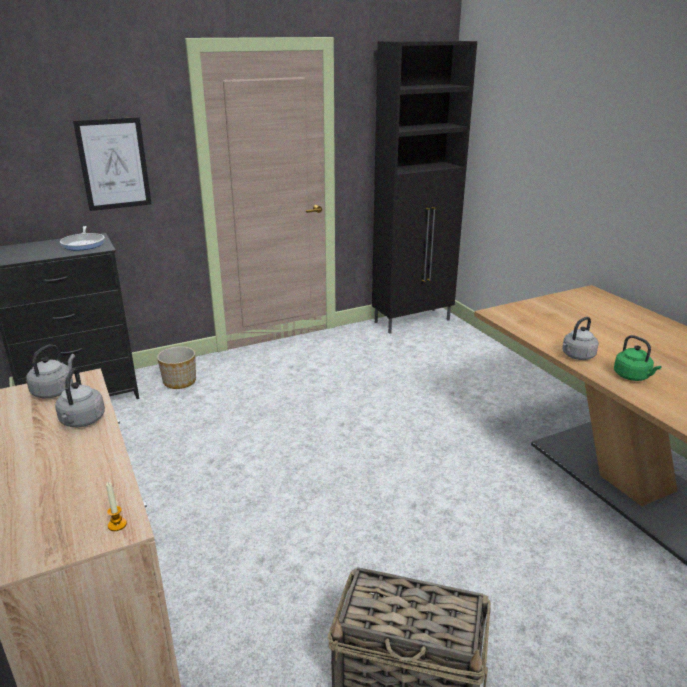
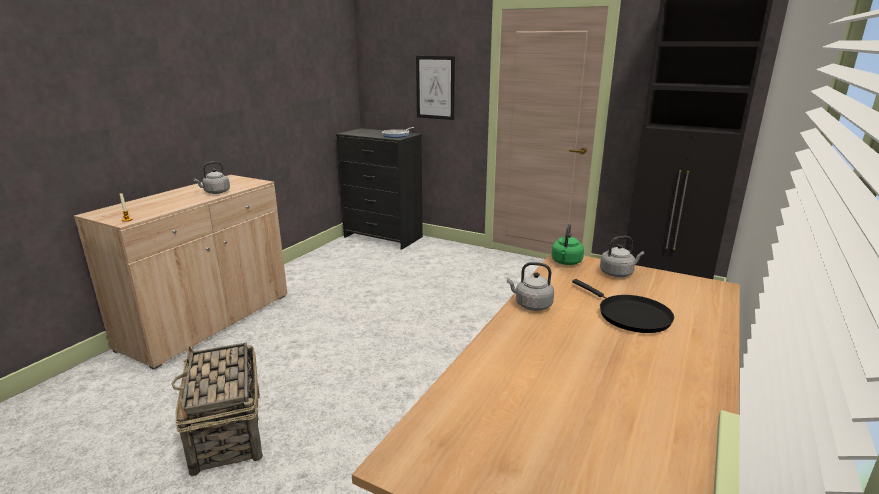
camera: 55 degrees right, 5 degrees down
(55, 390) = (241, 181): grey kettle -> grey kettle (618, 273)
(179, 382) = (434, 251): planter -> none
(617, 332) = (629, 315): none -> black frying pan
(633, 376) = (528, 338): green kettle -> green kettle (566, 262)

